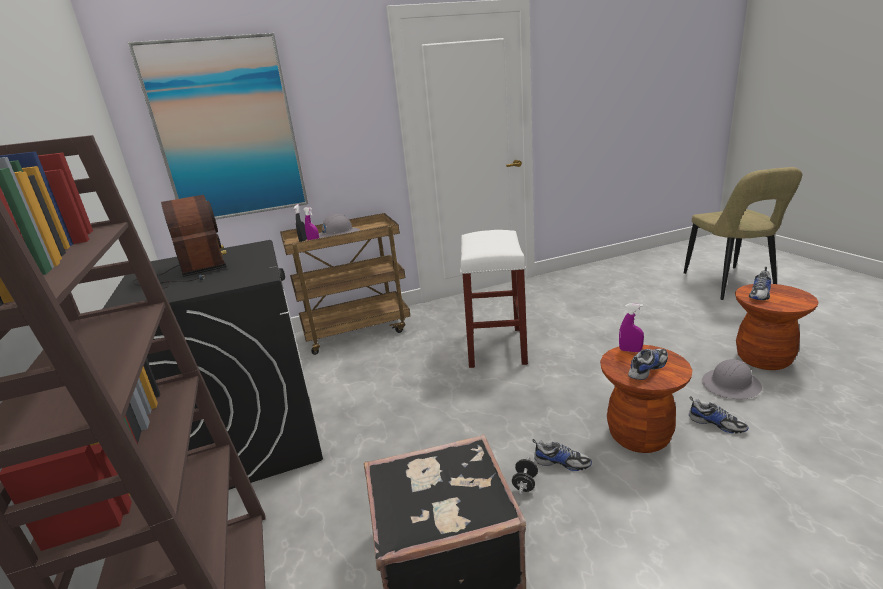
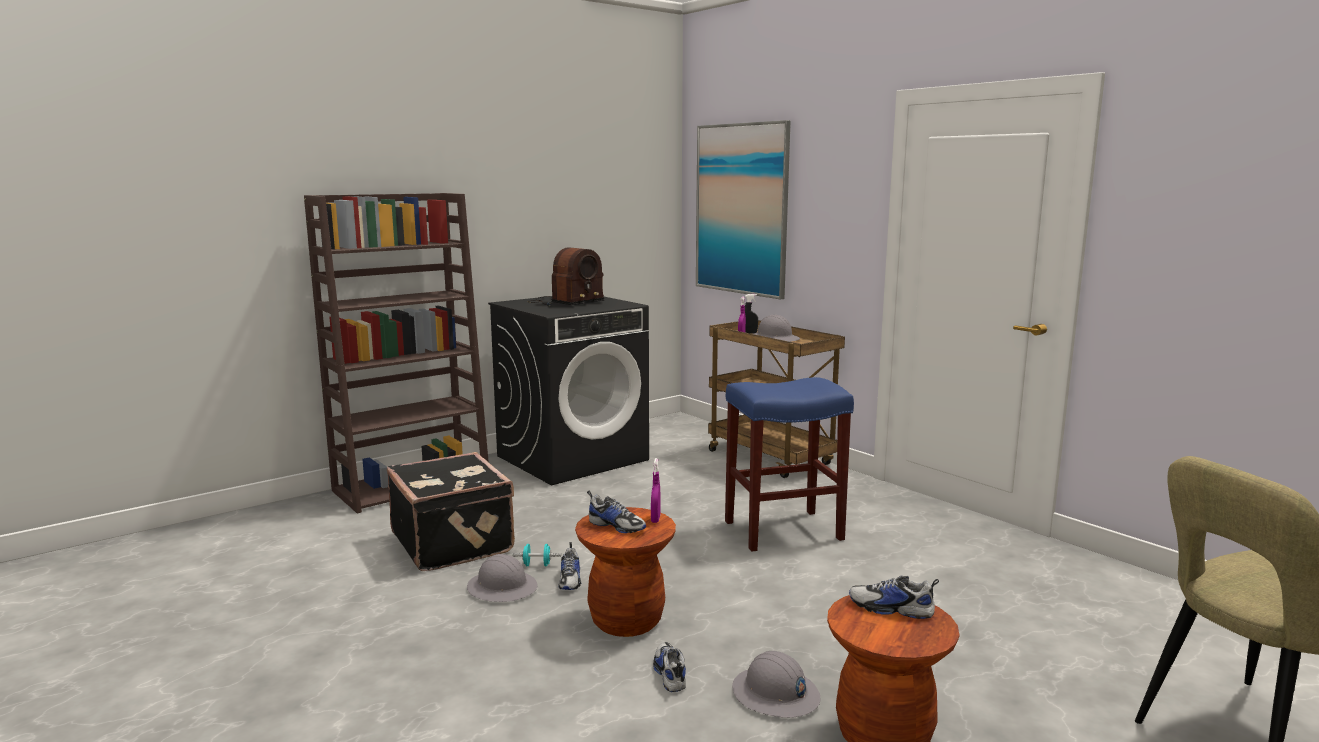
camera: 70 degrees right, 10 degrees down
(496, 347) = (782, 531): white stool -> blue stool
(525, 484) = (537, 565): black dumbbell -> turquoise dumbbell
(573, 513) = (502, 588): none -> grey hard hat
(716, 424) = (669, 673): shoe -> shoe turned 150 degrees clockwise

